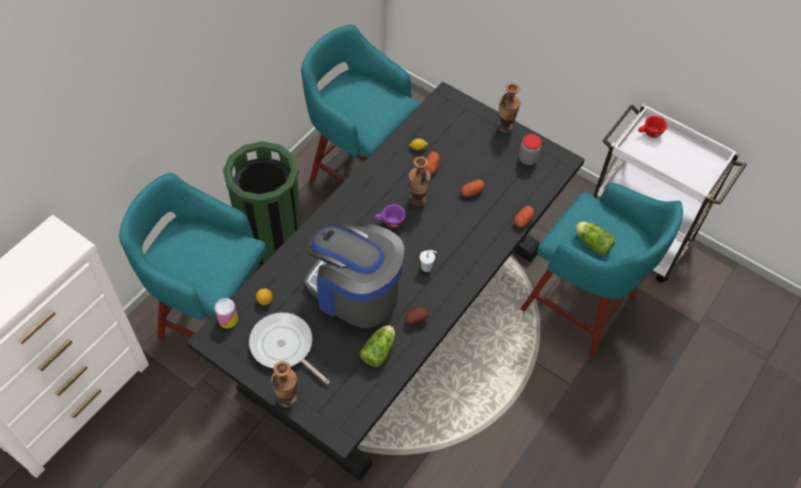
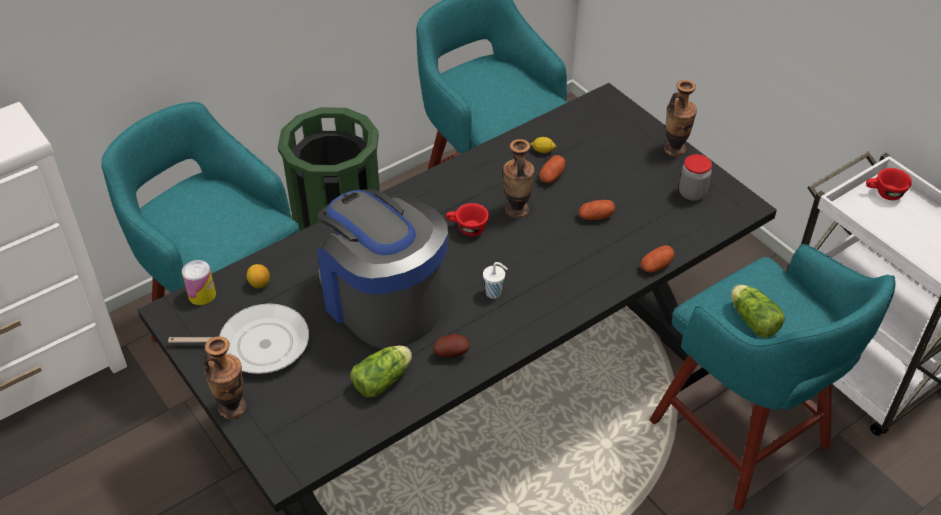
camera: 20 degrees right, 10 degrees down
(284, 347) = (258, 344): frying pan -> frying pan turned 120 degrees clockwise
(390, 222) = (467, 228): purple cup -> red cup

